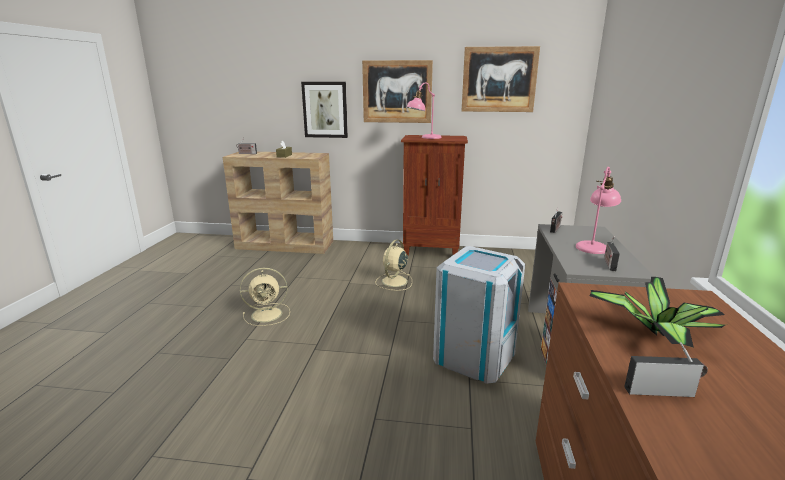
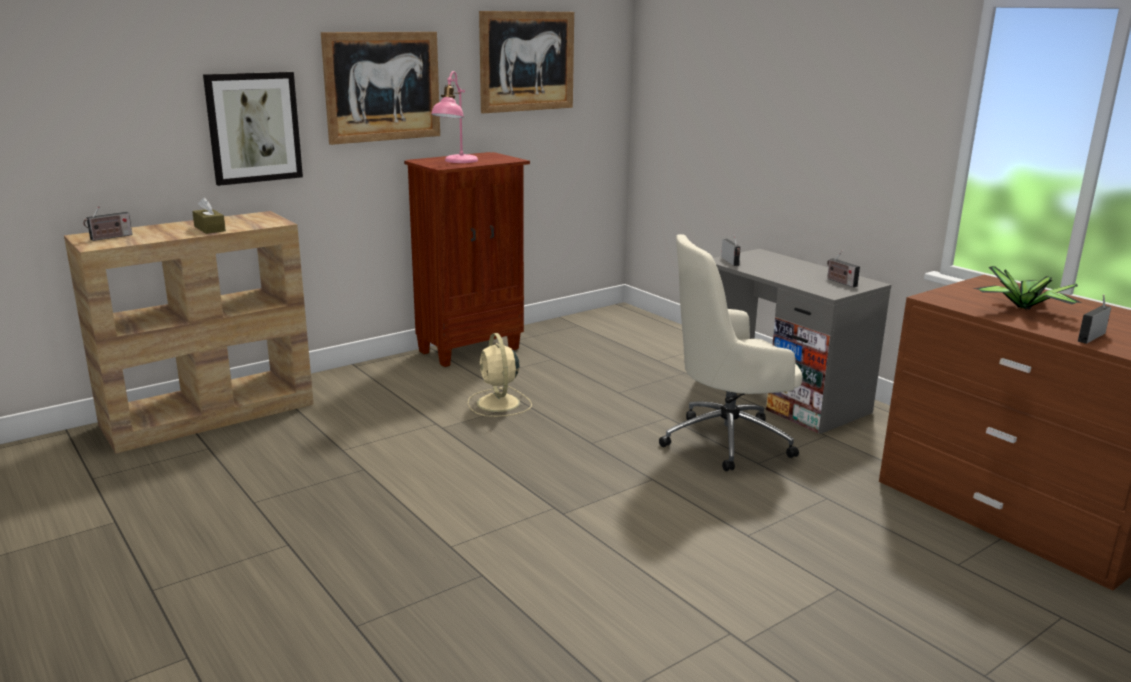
camera: 45 degrees left, 0 degrees up
(268, 314) = (414, 508): beige fan -> none
(474, 356) = (726, 442): grey trash can -> beige office chair
(594, 244) = (791, 267): pink table lamp -> none

